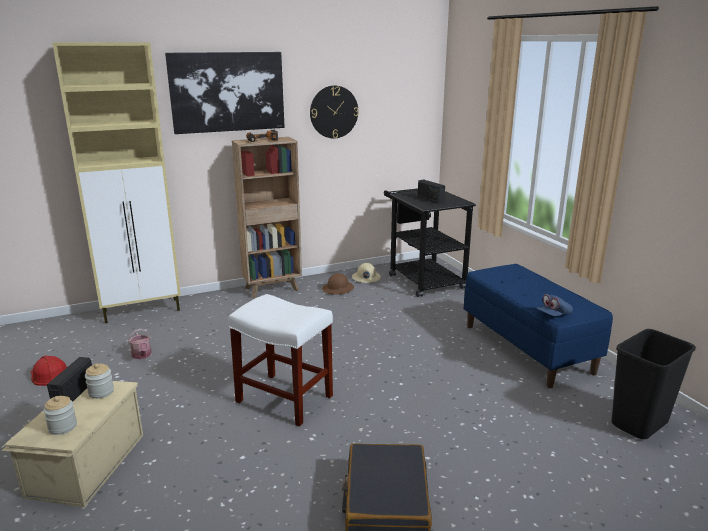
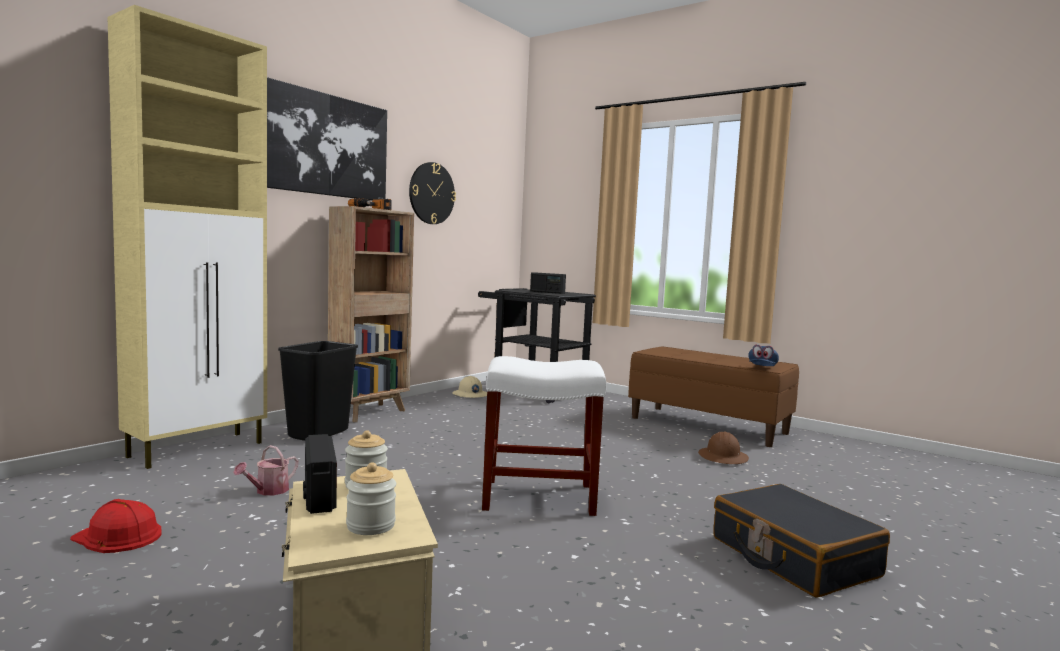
camera: 30 degrees left, 15 degrees down
(142, 355) = (268, 491): watering can -> watering can turned 90 degrees clockwise
(338, 289) = (452, 405): brown hard hat -> brown hard hat (723, 457)
(528, 348) = (709, 425): blue bench -> brown bench
(638, 423) = (869, 457): black trash can -> black trash can (318, 434)

